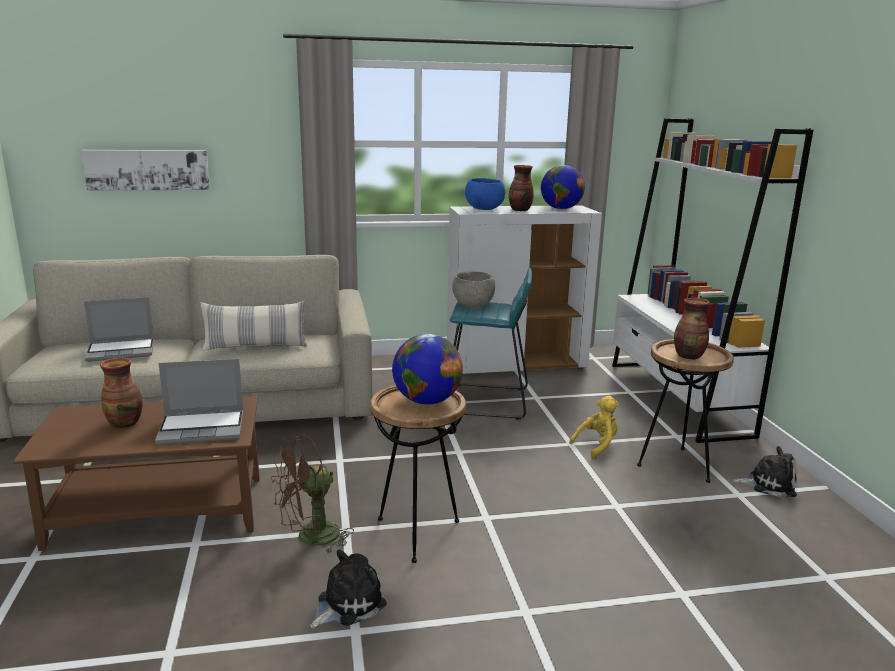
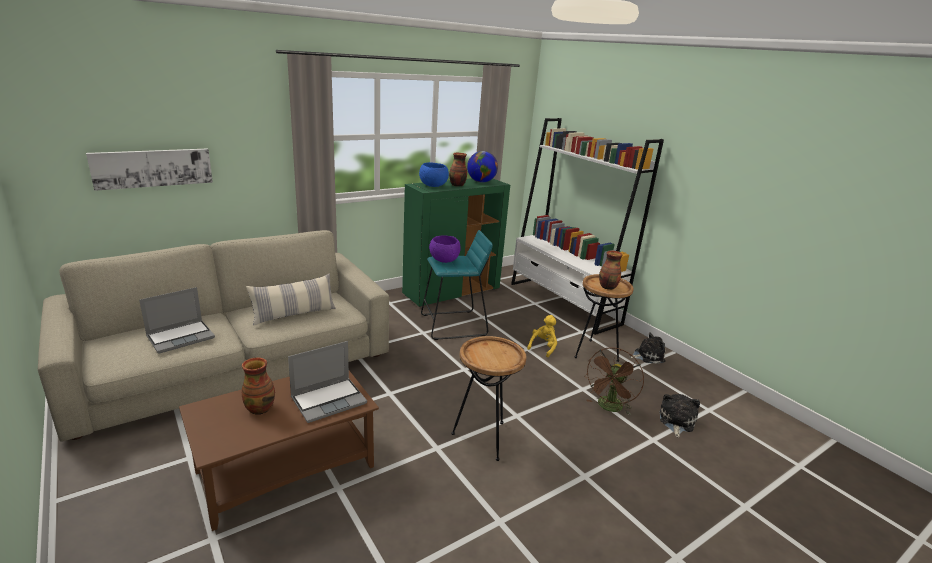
camera: 25 degrees left, 5 degrees up
(310, 538) = (418, 461): brown fan -> brown fan (609, 408)
(347, 603) = (479, 503): plush toy -> plush toy (676, 421)
(427, 401) = (496, 351): globe -> none
(472, 306) = (444, 260): grey bowl -> purple bowl
(516, 364) = (452, 292): white cabinet -> green cabinet

